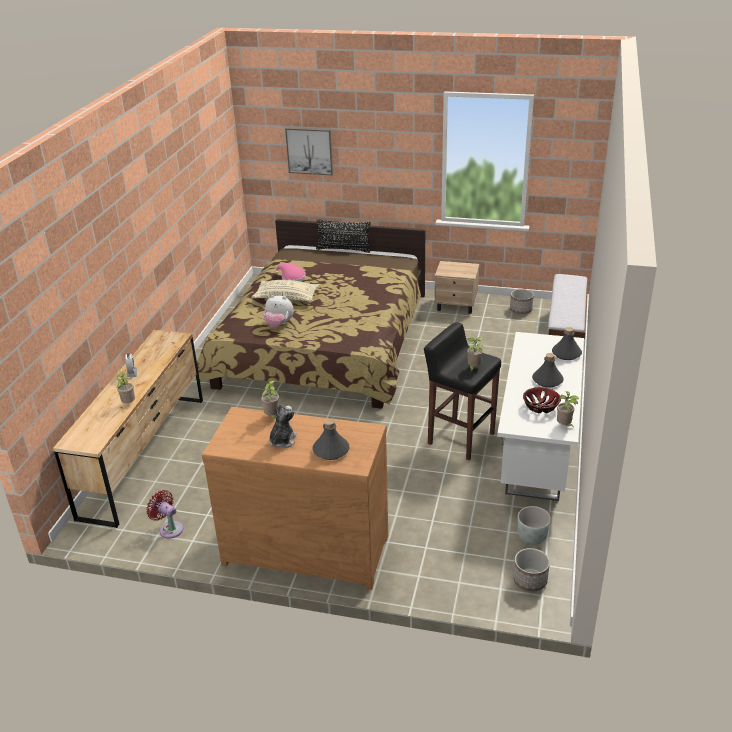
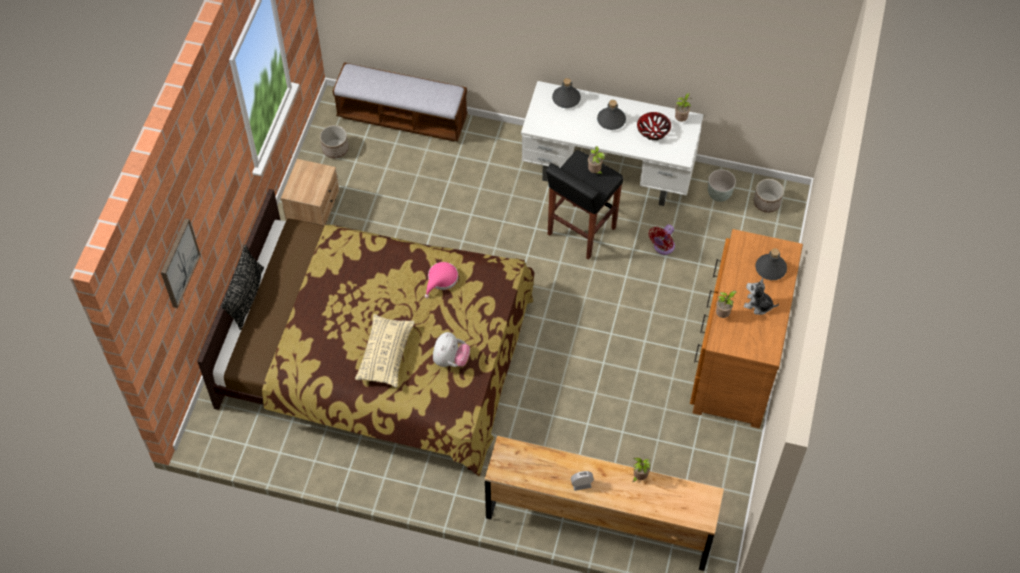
camera: 90 degrees left, 25 degrees up
(169, 528) = (713, 479): red fan -> red fan (662, 247)
(291, 278) = (331, 352): pink hat -> pink hat (441, 280)

